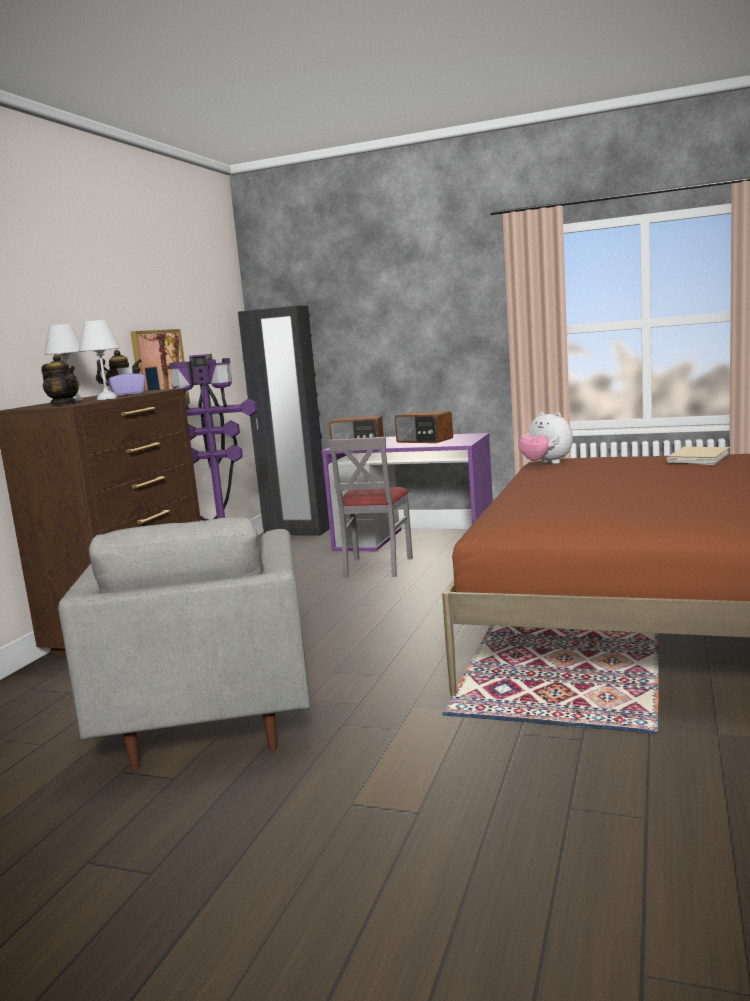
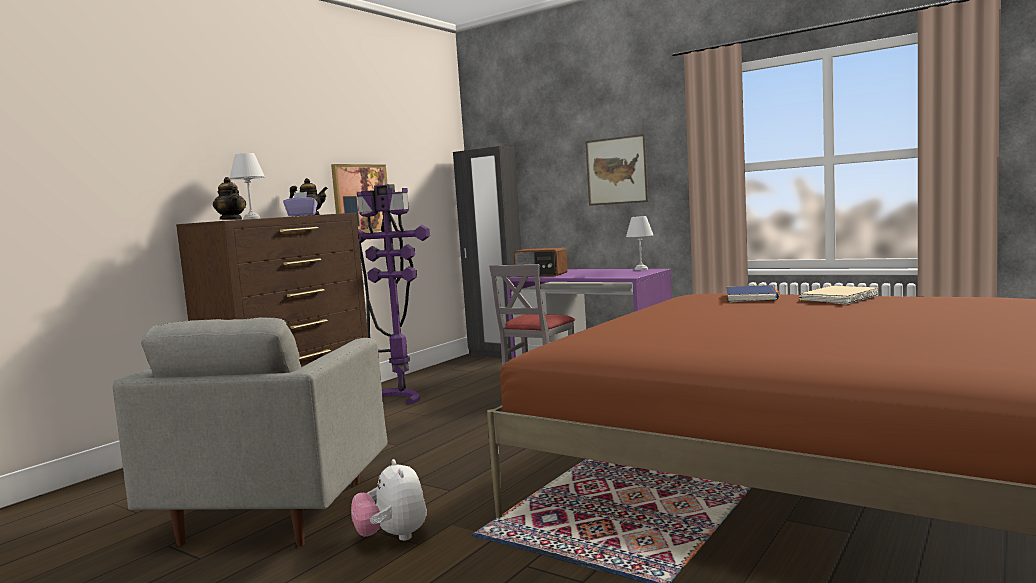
camera: 15 degrees right, 5 degrees down
(106, 398) = (272, 217): white table lamp -> white table lamp (641, 269)
(424, 440) = (602, 273): radio -> none
(427, 332) = (616, 170): none -> picture
(546, 464) = (684, 297): plush toy -> plush toy (393, 537)
(615, 461) = (751, 297): none -> blue book

